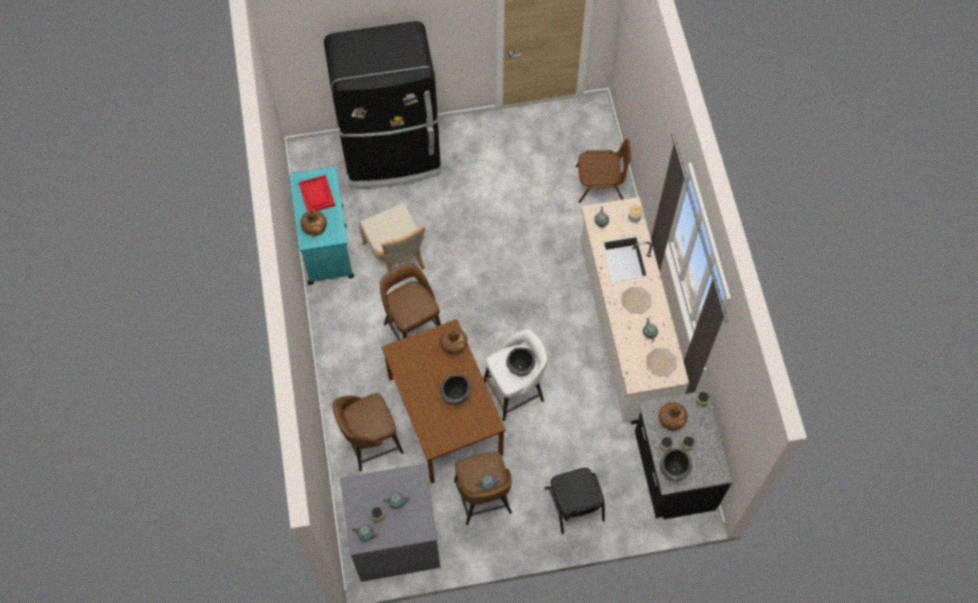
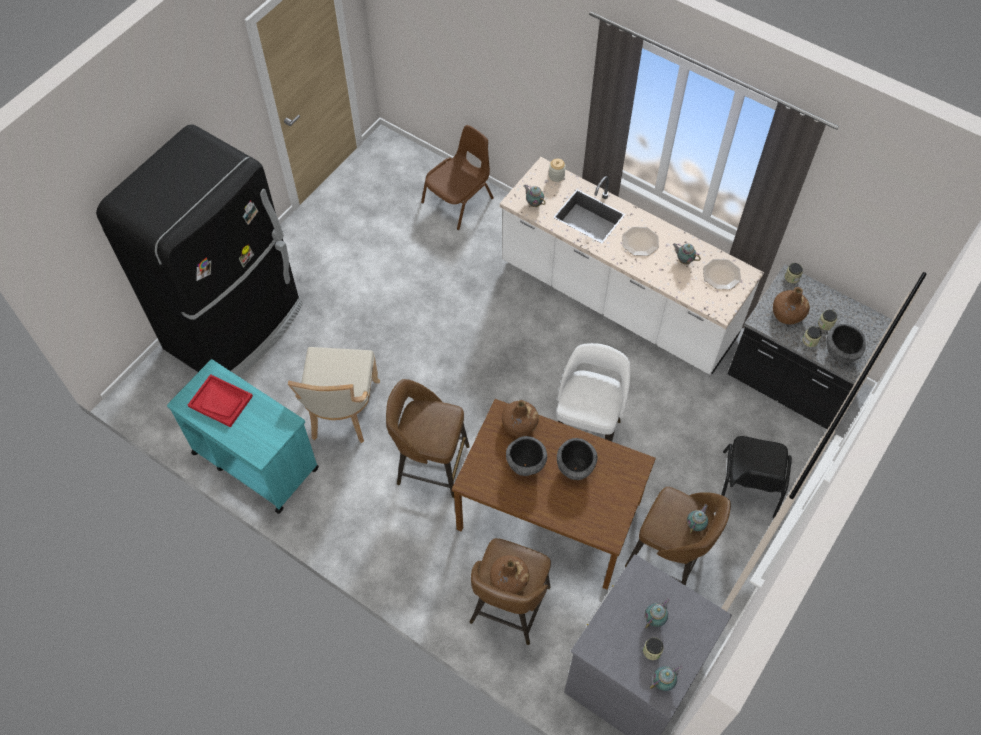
camera: 45 degrees left, 5 degrees down
(314, 227) = (253, 434): brown bottle -> brown bottle (509, 580)
(397, 257) = (342, 412): beige chair -> beige chair turned 75 degrees clockwise
(520, 367) = (598, 392): bowl -> bowl (525, 465)
(575, 505) = (749, 485): black chair -> black chair turned 75 degrees clockwise

